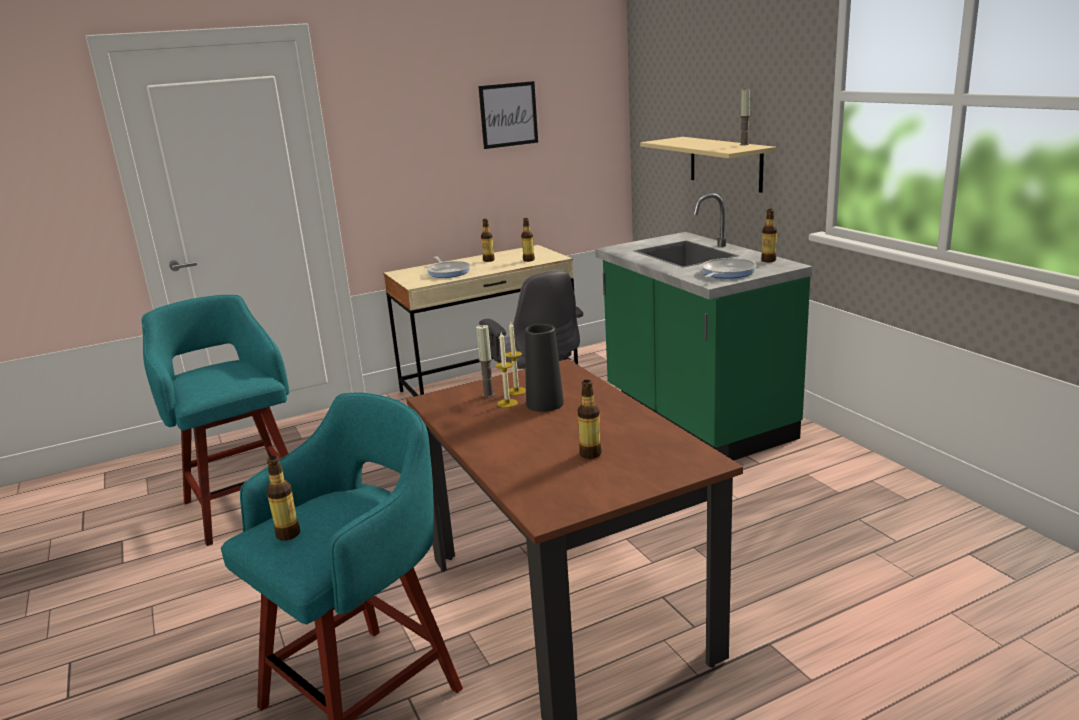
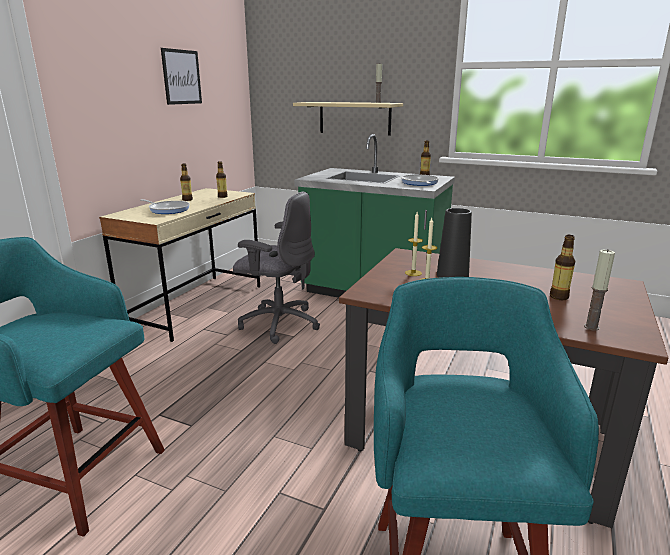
camera: 40 degrees left, 0 degrees up
(288, 534) = (472, 442): bottle -> none
(488, 395) = (399, 279): candle -> candle (591, 327)

